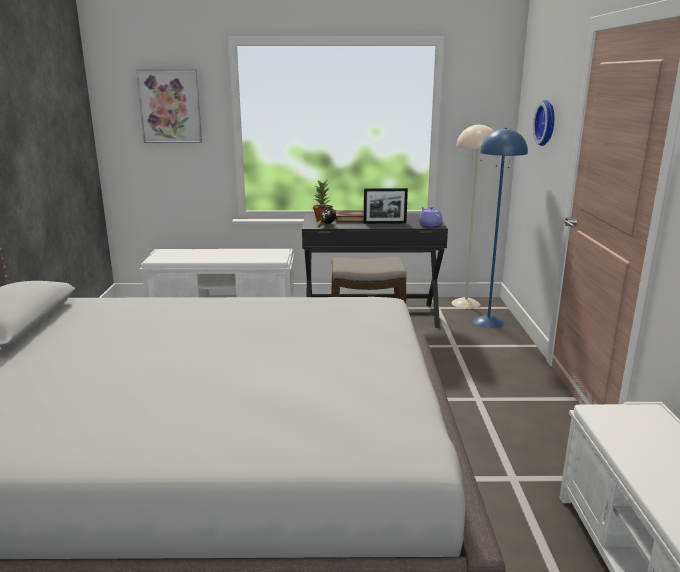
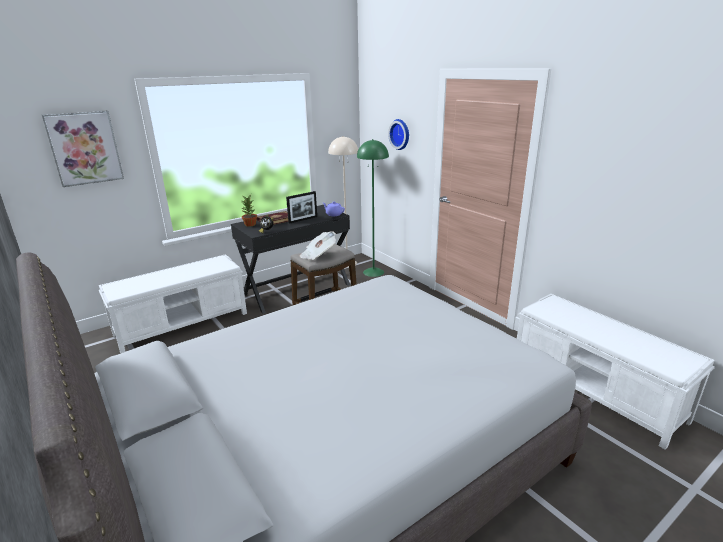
camera: 35 degrees left, 5 degrees up
(360, 263) = (318, 255): none -> newspaper
(488, 322) = (373, 272): blue floor lamp -> green floor lamp

